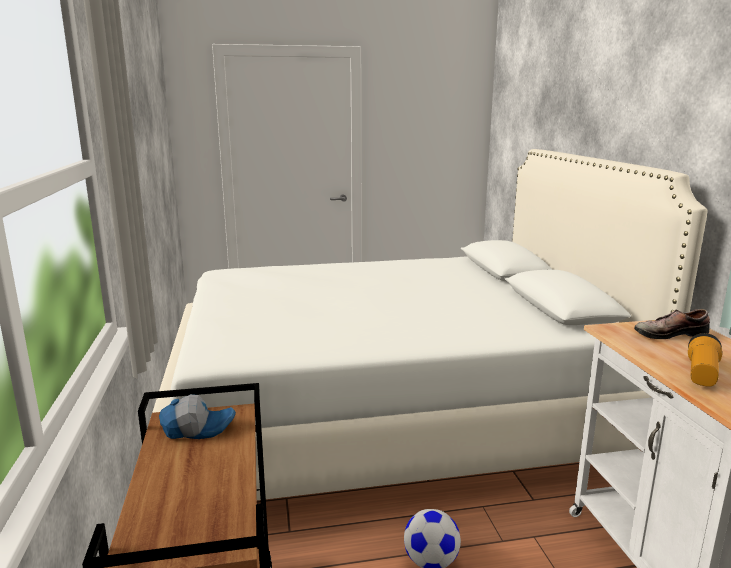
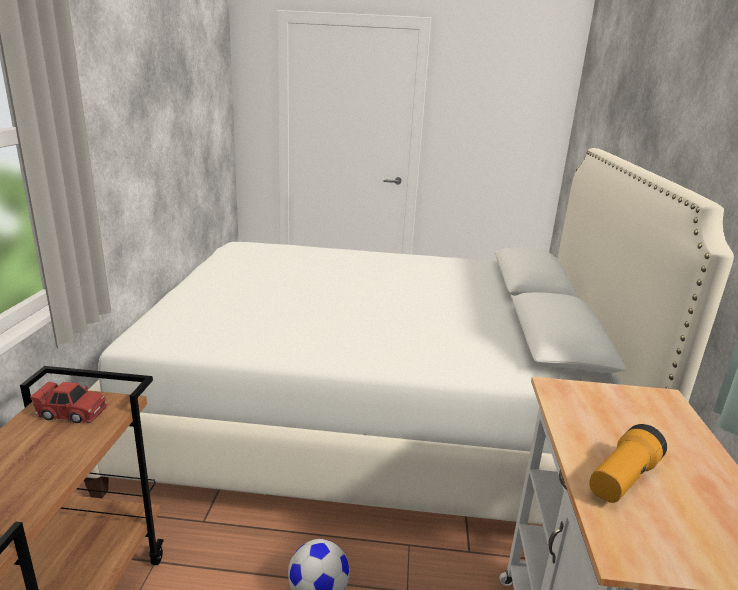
camera: 15 degrees right, 5 degrees up
(198, 428) = (72, 413): cap -> red toy car
(668, 333) = (630, 408): shoe -> none

